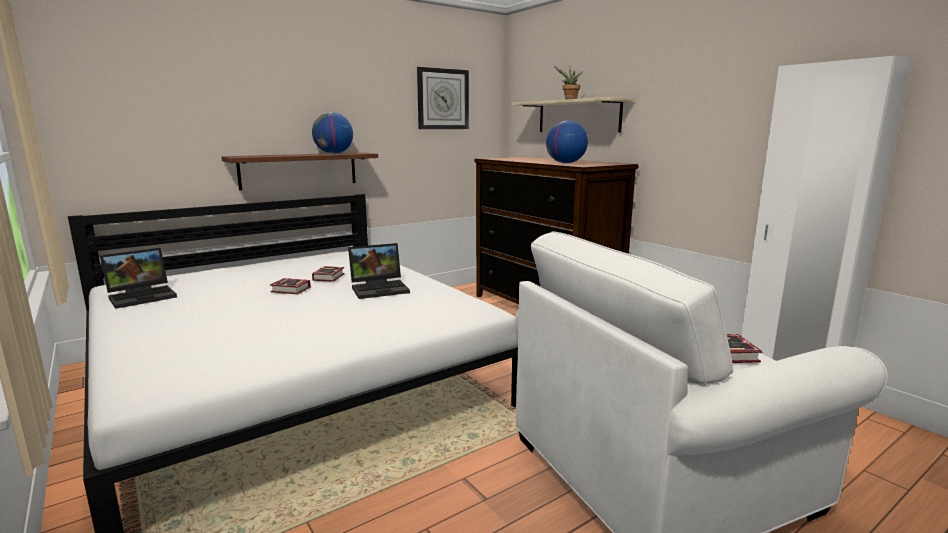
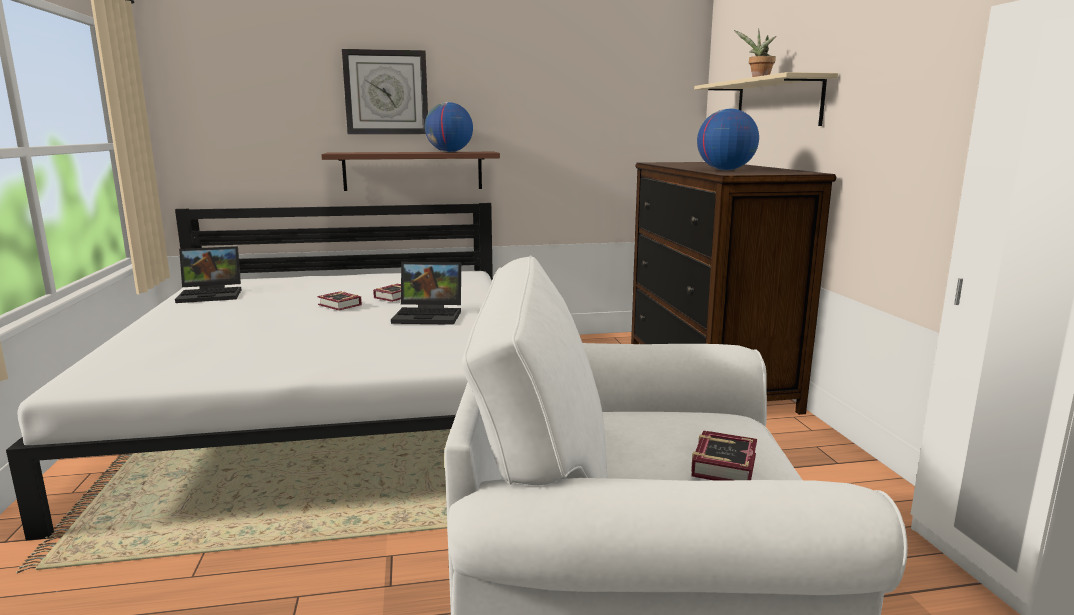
camera: 25 degrees right, 0 degrees up
(443, 99) = (608, 83): wall clock -> wall clock (386, 92)

